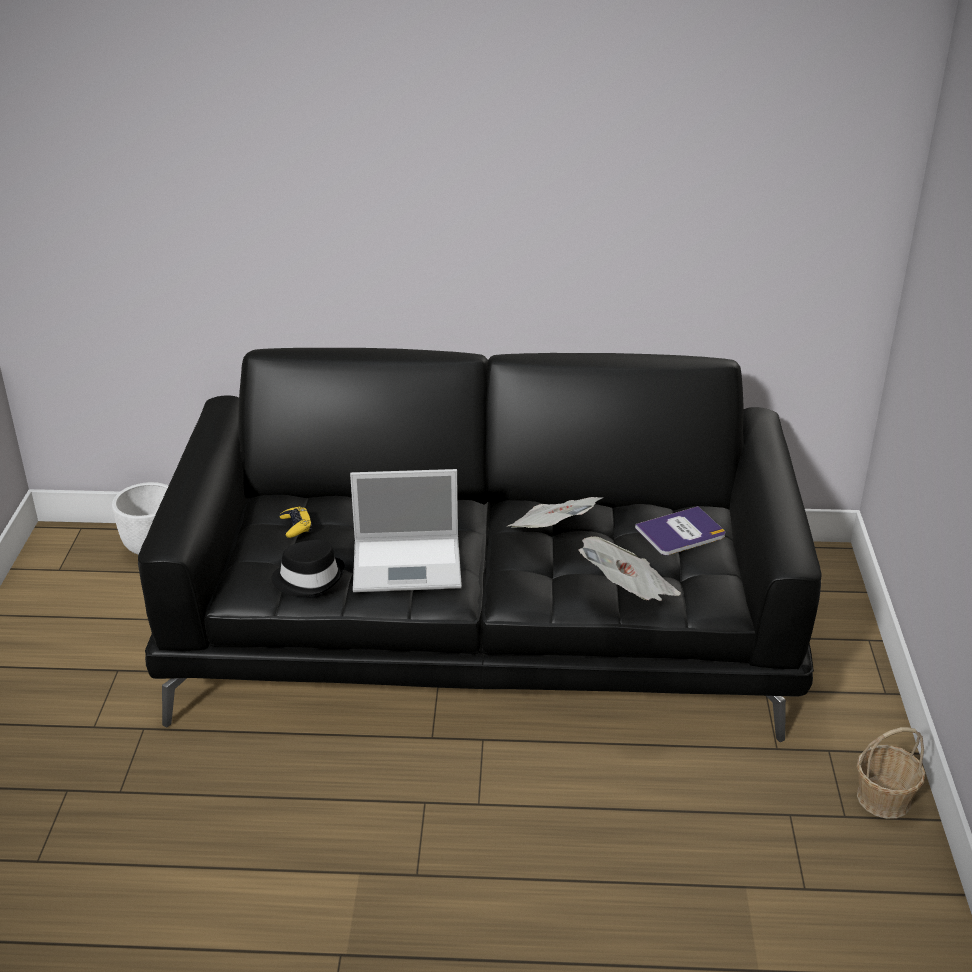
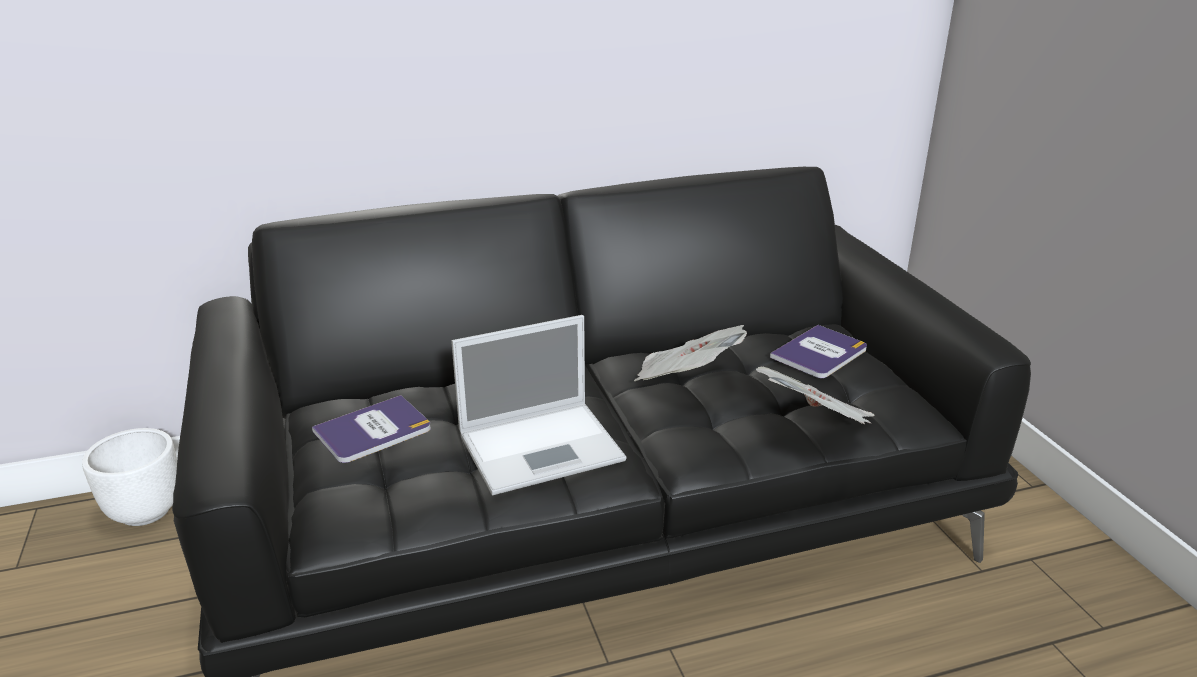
camera: 20 degrees left, 5 degrees down
(296, 526) = (373, 431): yellow game controller -> book
(309, 578) = (422, 490): black hat -> none
(884, 798) = (1122, 596): basket -> none

